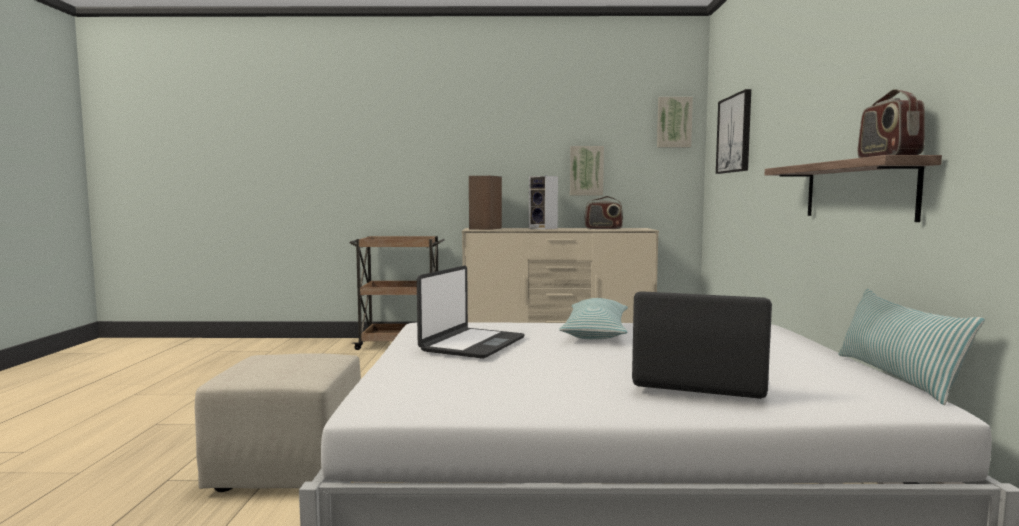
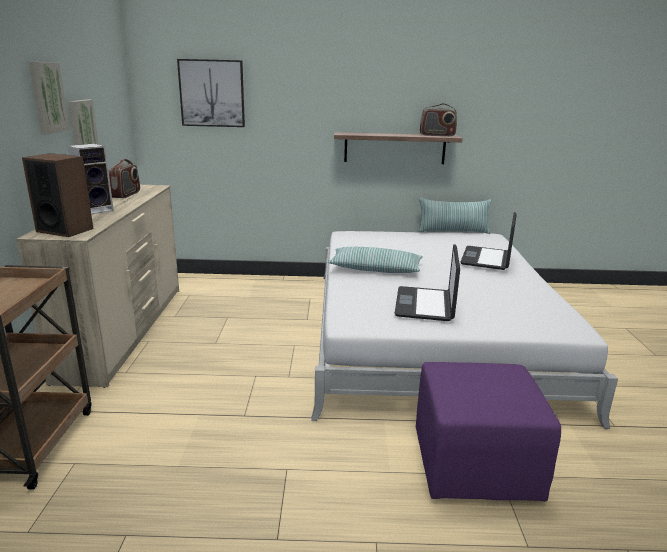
camera: 90 degrees left, 15 degrees up
(288, 469) = (476, 465): beige ottoman -> purple ottoman
(472, 344) = (425, 305): laptop -> laptop turned 105 degrees counterclockwise
(674, 122) = (116, 70): picture -> picture (47, 97)

